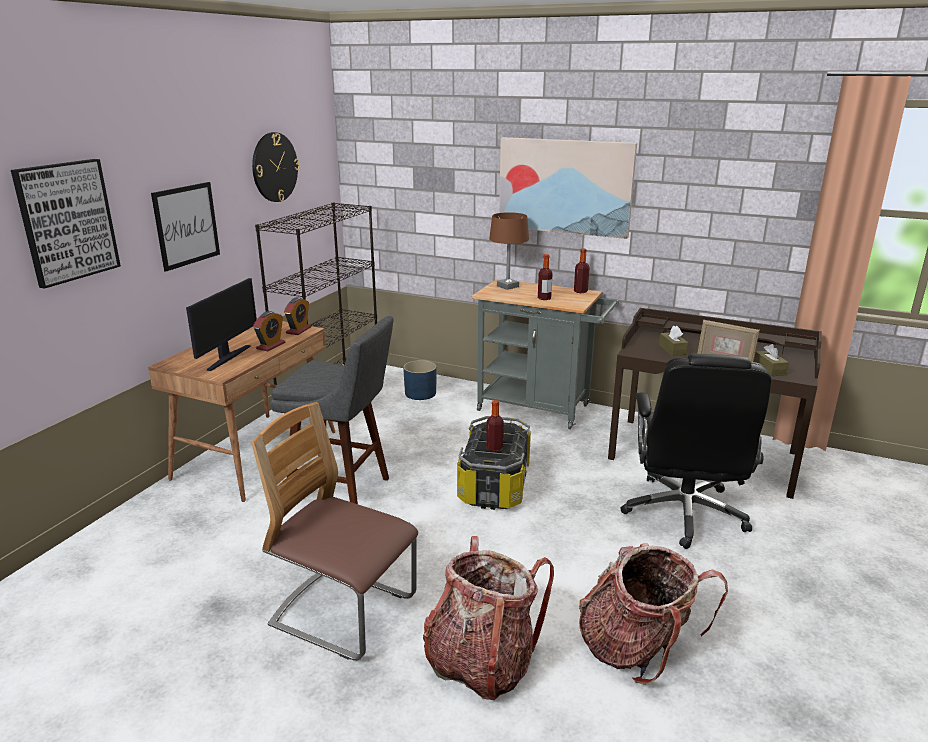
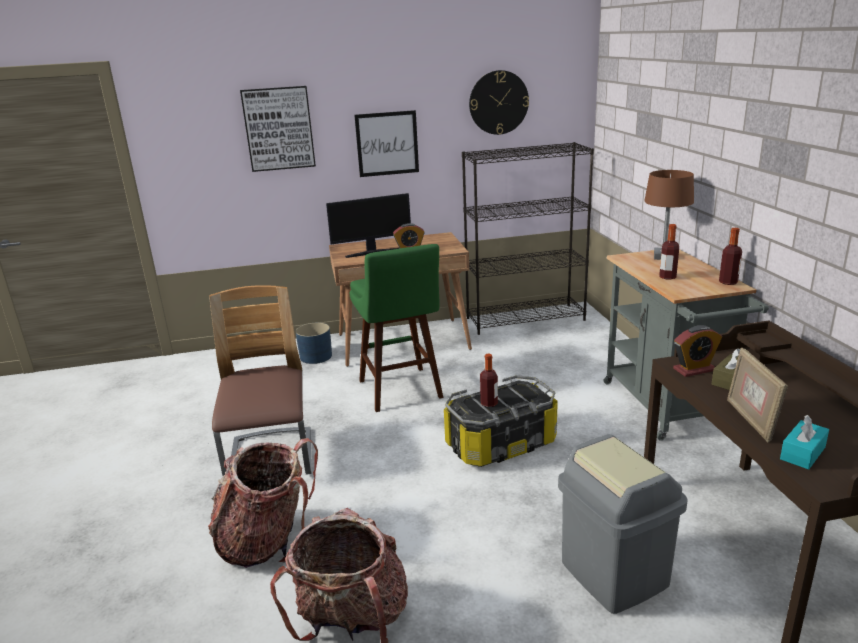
camera: 55 degrees right, 0 degrees up
(299, 330) = (450, 248): alarm clock -> alarm clock (694, 369)
(343, 492) = (401, 391): grey stool -> green stool
(420, 393) = (586, 349): blue planter -> blue planter (316, 356)
(565, 186) = (741, 145): picture -> none
(684, 513) = (613, 574): black office chair -> grey trash can
(769, 369) = (802, 453): brown tissue box -> turquoise tissue box

